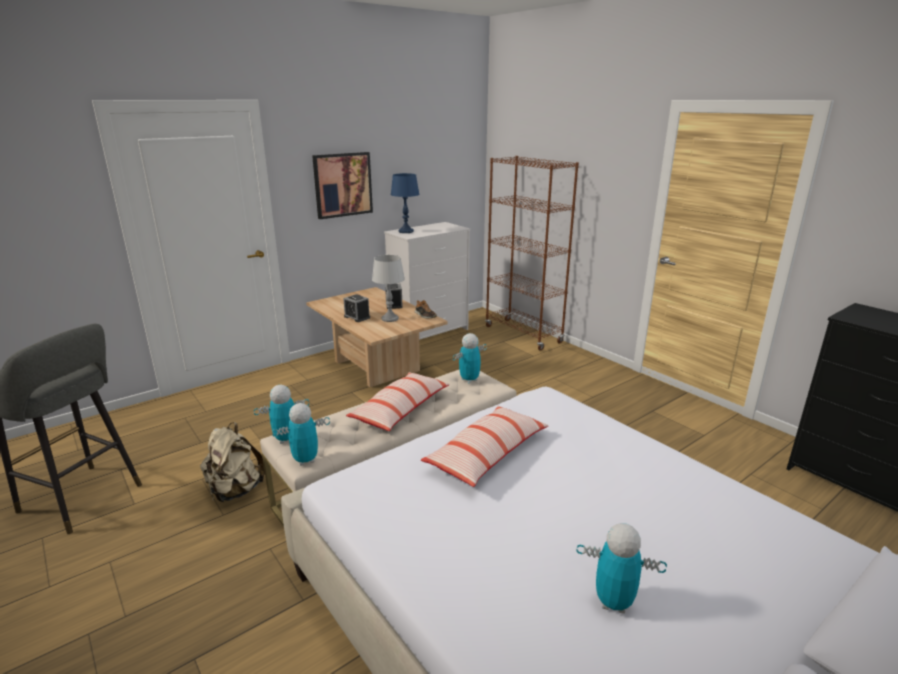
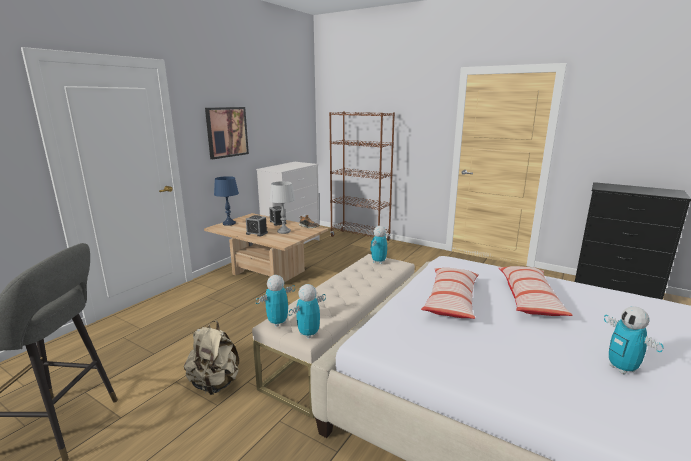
camera: 20 degrees left, 5 degrees down
(400, 410) = (348, 288): pillow -> pillow (529, 299)
(406, 231) = (273, 168): blue table lamp -> blue table lamp (229, 223)
(613, 603) = (622, 368): toy robot -> toy robot turned 105 degrees counterclockwise

